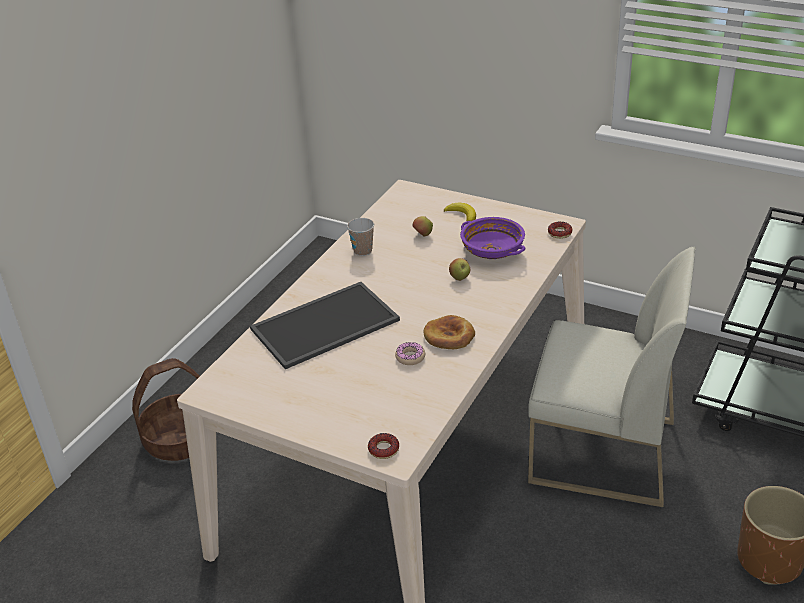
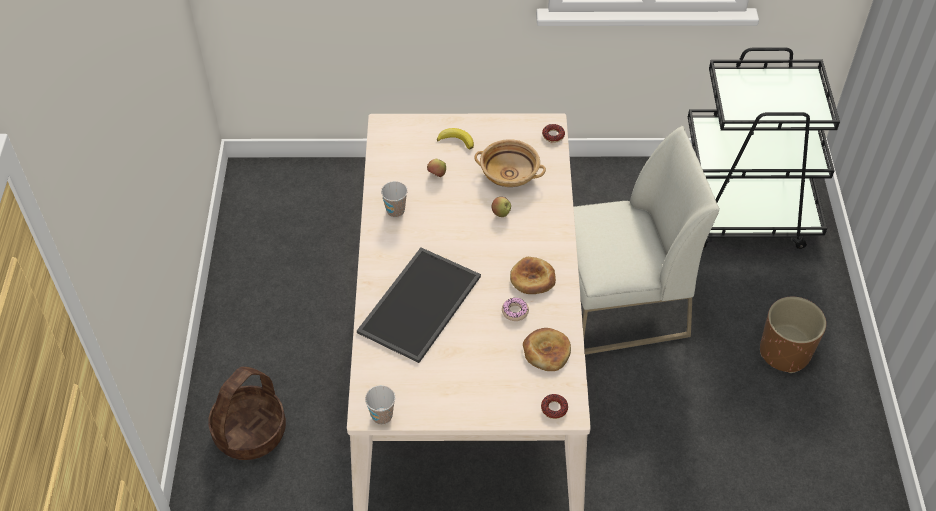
camera: 30 degrees left, 15 degrees up
(216, 399) = (382, 416): none -> cup
(415, 399) = (546, 351): none -> bread
(493, 251) = (510, 174): purple bowl -> beige bowl

